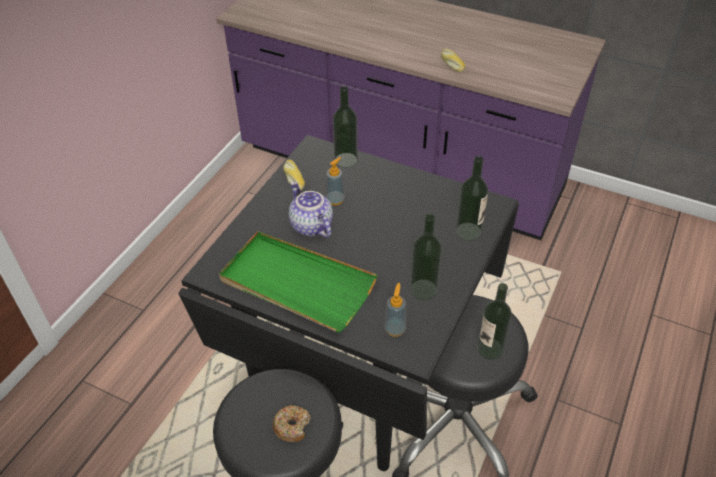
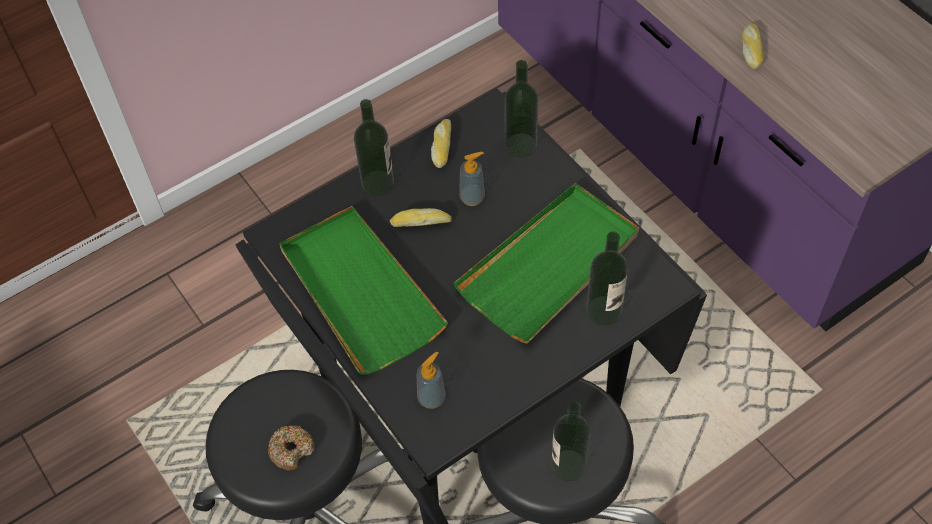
camera: 30 degrees right, 10 degrees up
(310, 226) = (421, 222): teapot -> bread
(415, 219) = (550, 265): none -> green tray
(423, 289) = (497, 363): bottle -> bottle (377, 183)

